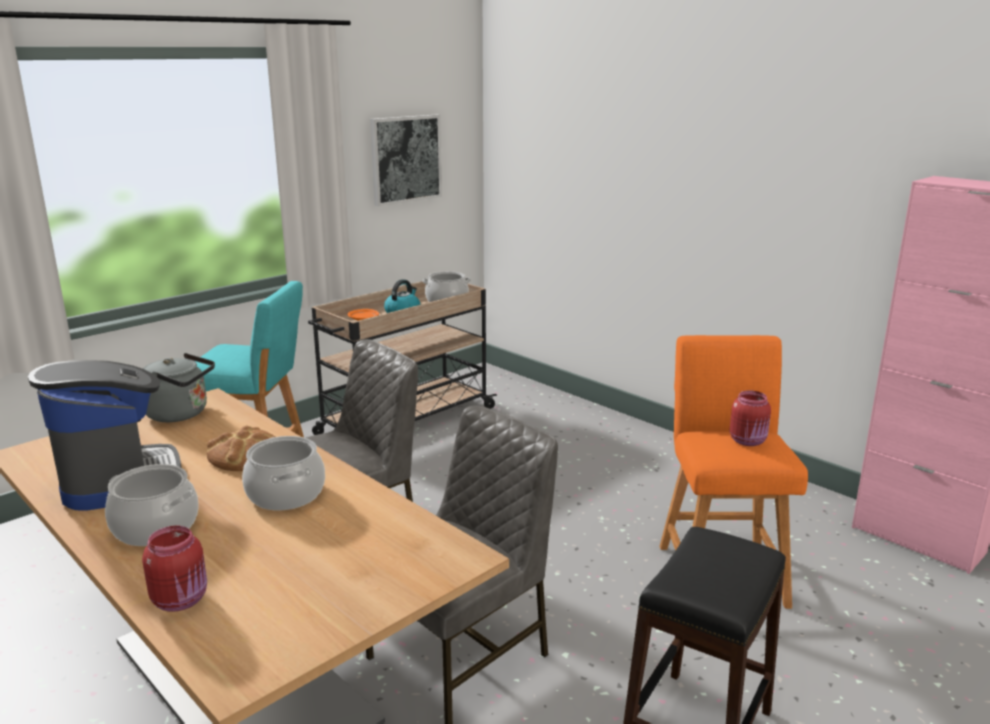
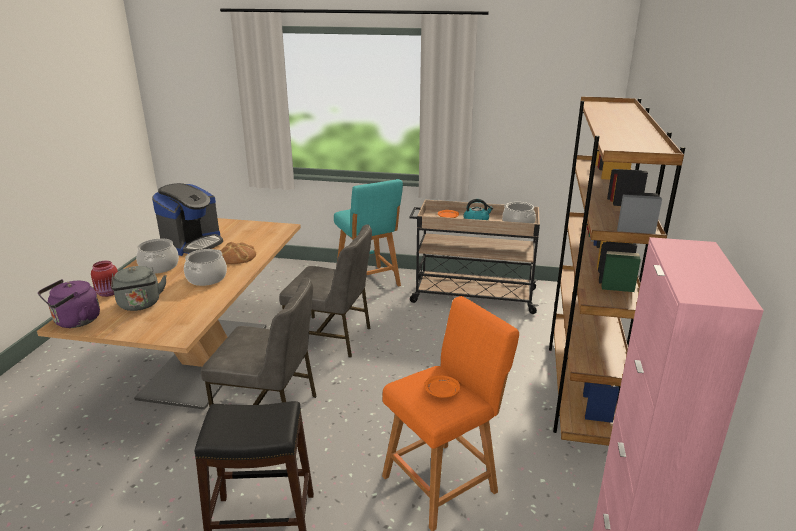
camera: 55 degrees right, 5 degrees up
(181, 414) = (263, 229): grey kettle -> grey kettle (140, 305)
(251, 660) = (75, 322): none -> purple kettle
(405, 159) = (536, 114): picture -> none
(646, 442) = (580, 390): none -> brown bookcase
(748, 441) = (442, 392): red jar -> orange plate

